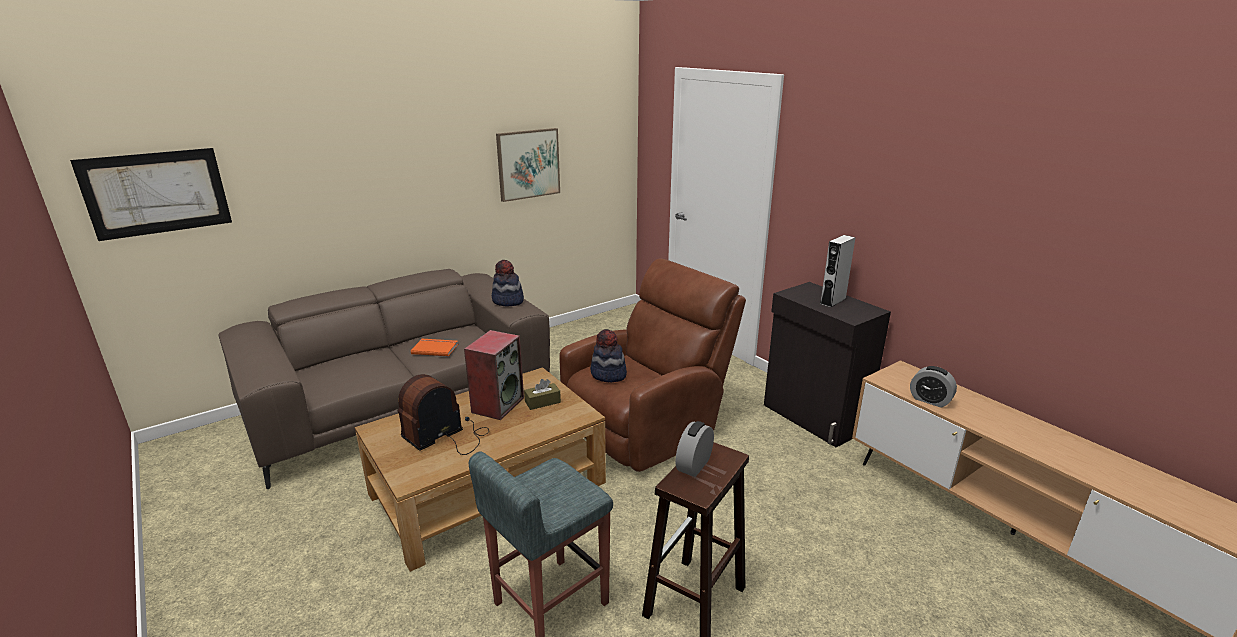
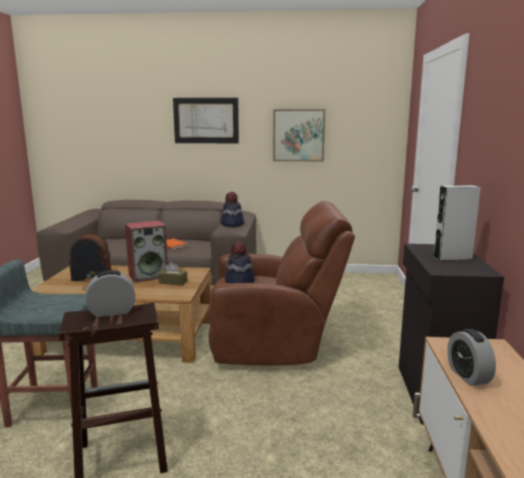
camera: 40 degrees right, 10 degrees down
(157, 193) = (68, 125): picture -> picture (206, 120)

